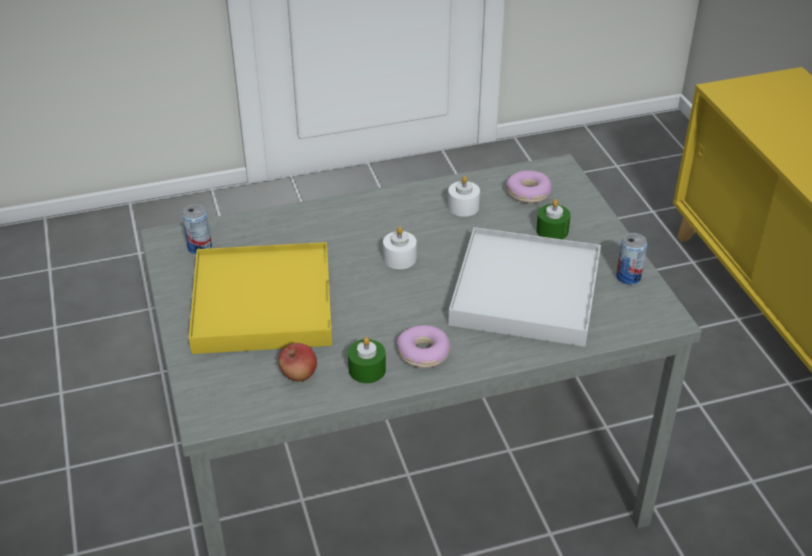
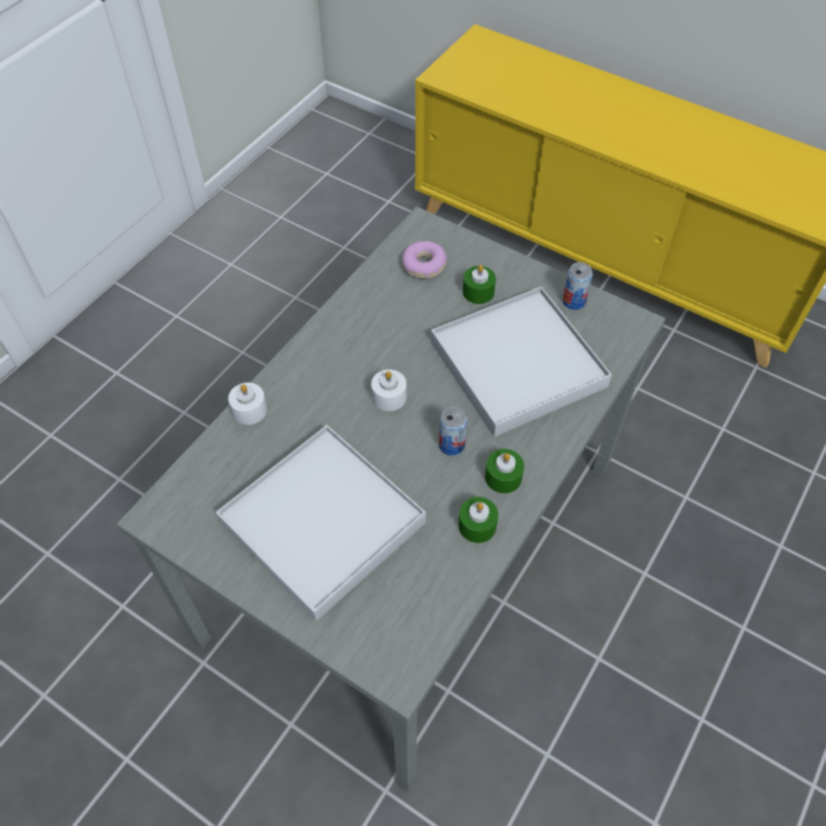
camera: 40 degrees left, 15 degrees up
(199, 247) = (199, 504): can -> can (451, 444)
(263, 303) = (322, 522): yellow tray -> white tray
(299, 375) = (429, 572): apple -> none
(424, 353) = (503, 477): donut -> green candle
(463, 207) = (387, 311): white candle -> white candle (249, 410)

